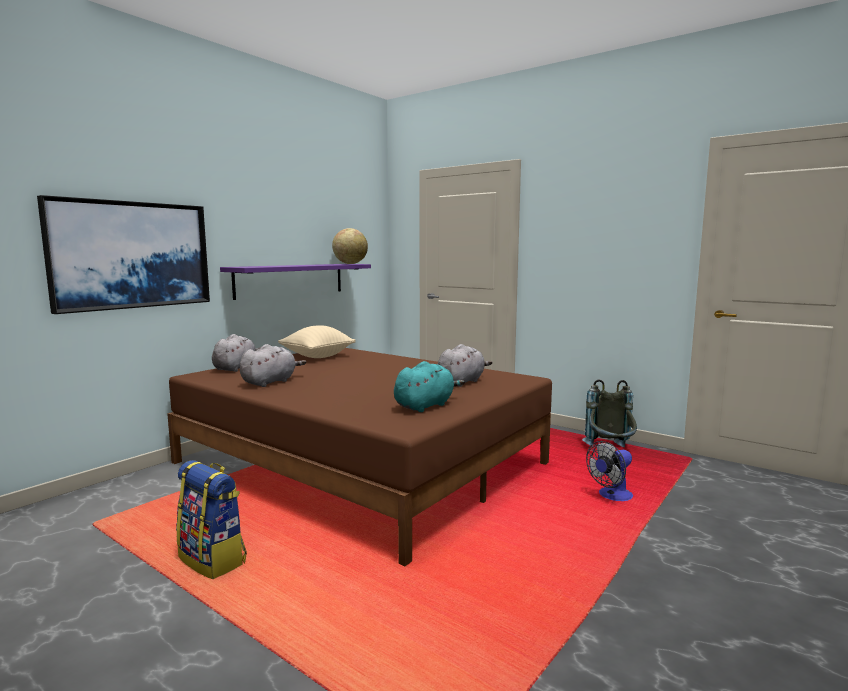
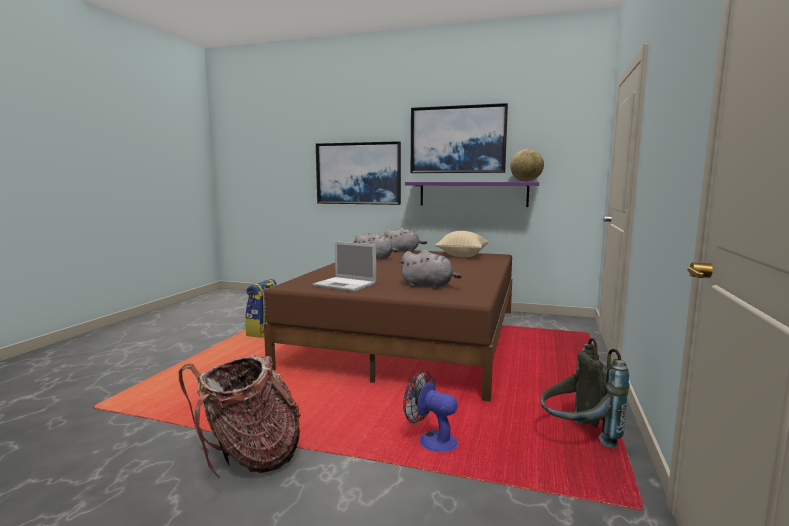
camera: 70 degrees right, 0 degrees up
(270, 211) = (457, 140): none -> picture
(425, 405) = (346, 284): turquoise plush toy -> laptop
(645, 590) = (250, 458): none -> backpack

